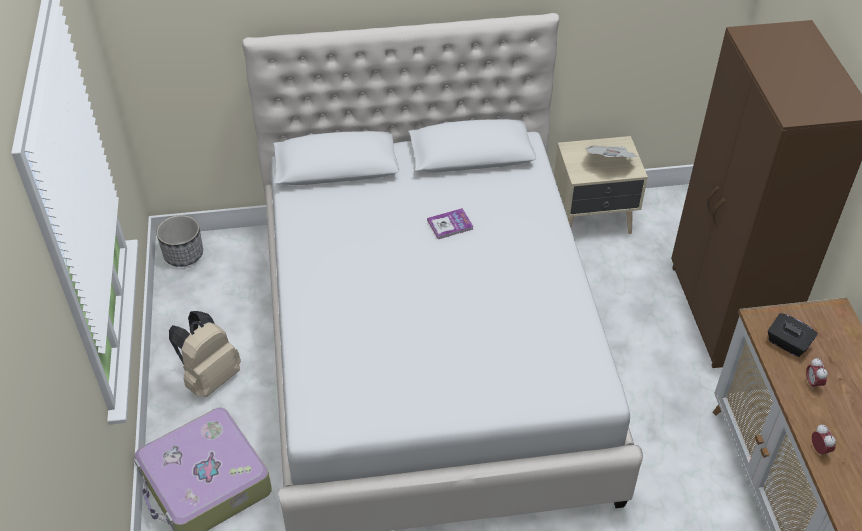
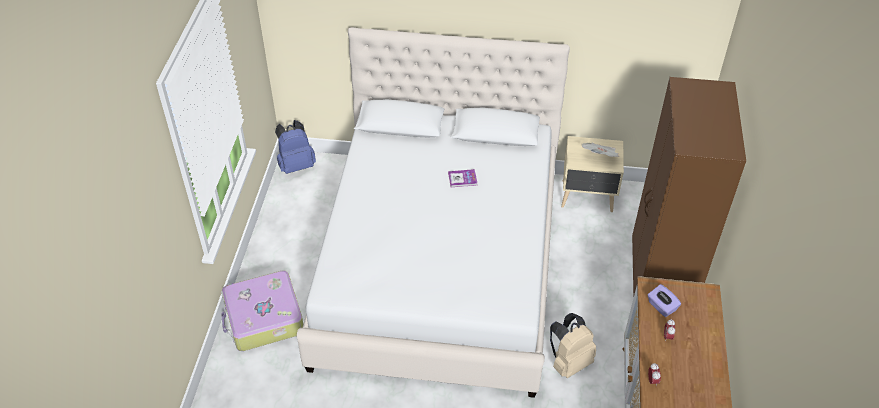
camera: 15 degrees right, 0 degrees up
(183, 254) = (296, 165): planter -> blue backpack
(210, 377) = (288, 250): beige backpack -> beige backpack (569, 362)
(787, 344) = (661, 307): black tissue box -> purple tissue box

